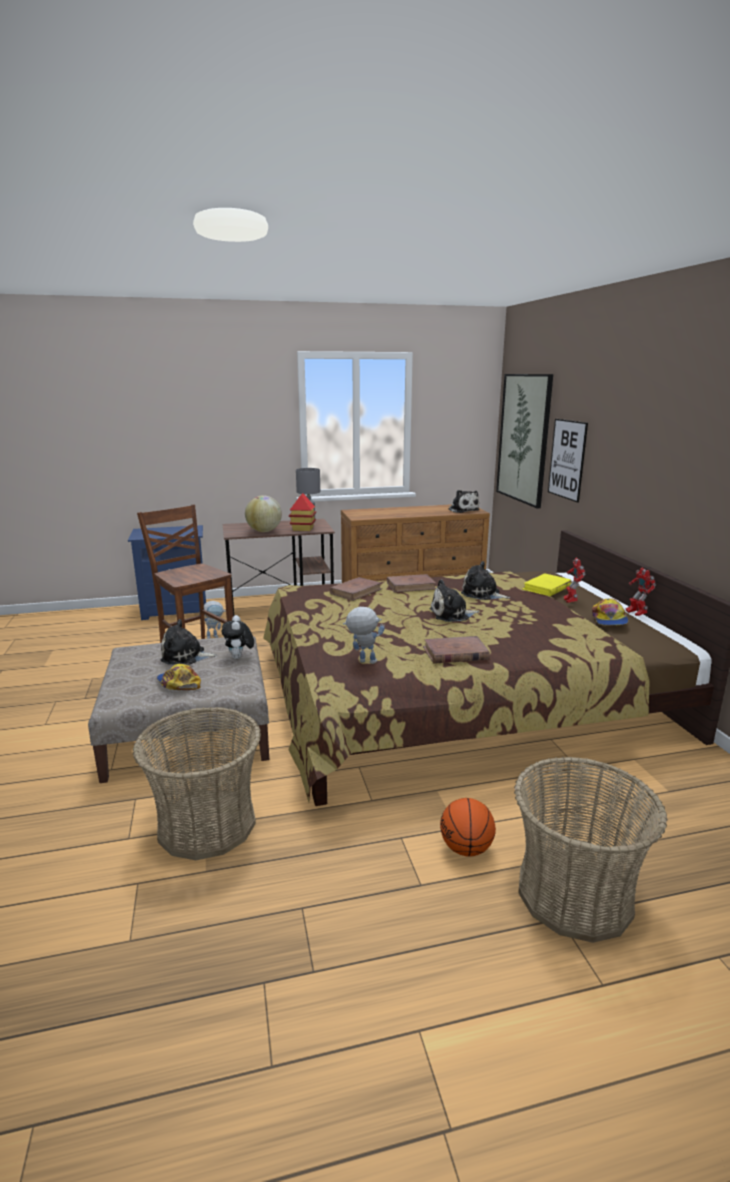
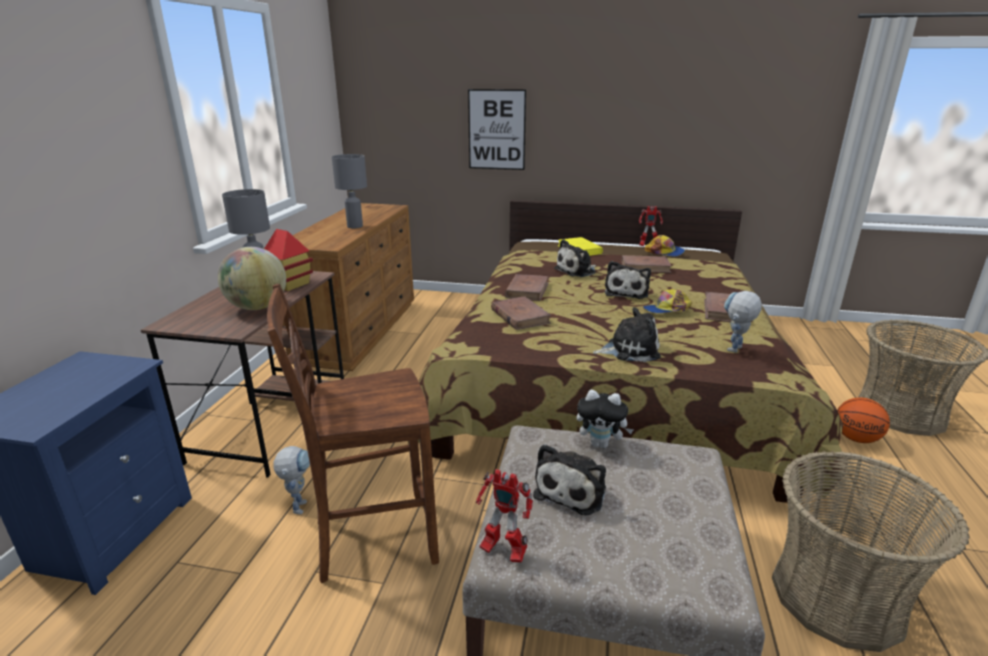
camera: 65 degrees left, 5 degrees up
(178, 683) = (673, 507): cap -> cap (667, 310)
(409, 513) = (355, 226): none -> grey table lamp
(462, 510) = (379, 209): plush toy -> plush toy (629, 350)
(523, 438) = (405, 116): picture -> none
(536, 615) = (645, 267): none -> brown book
(570, 602) = (611, 253): toy robot -> toy robot (502, 551)

